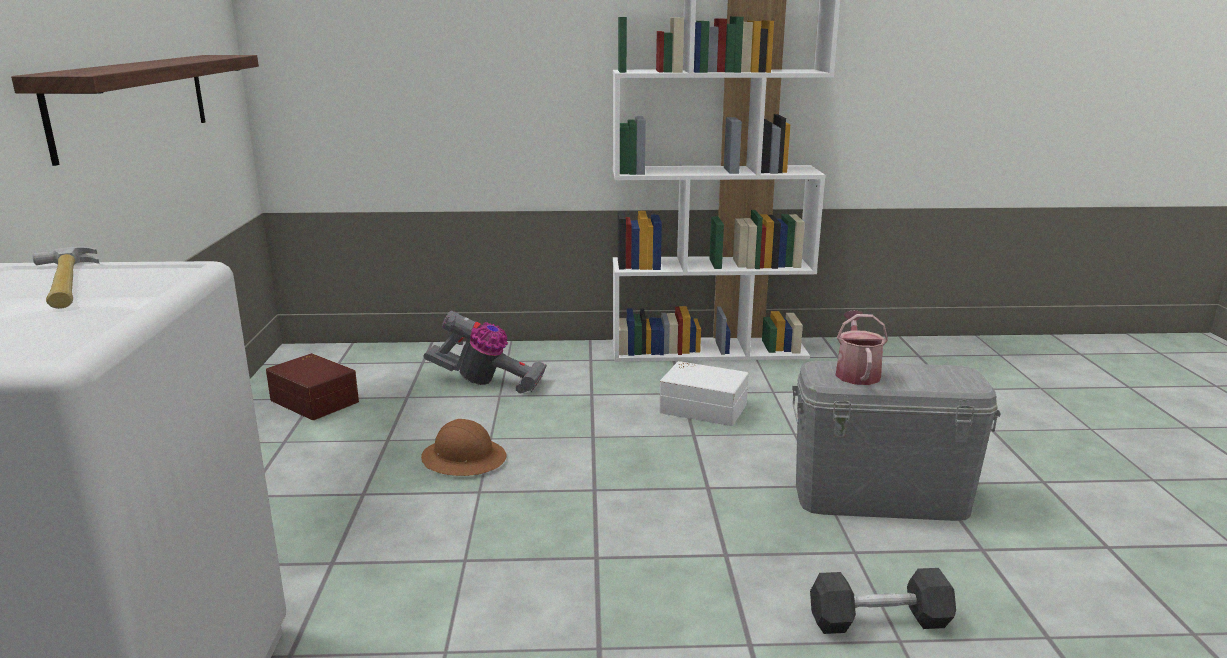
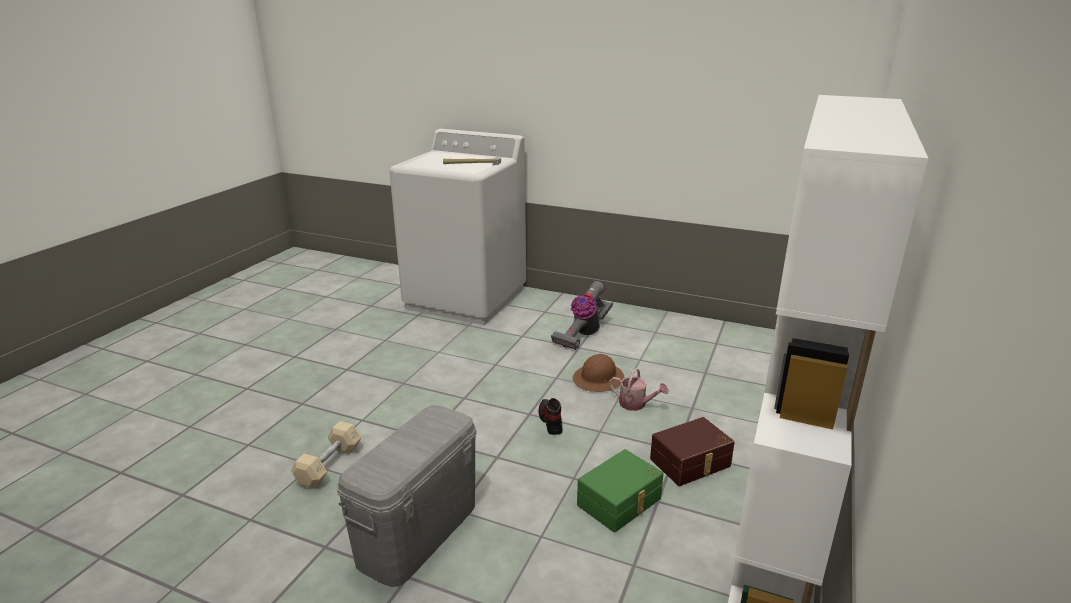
camera: 115 degrees right, 5 degrees up
(133, 102) = (689, 129): shelf -> none
(316, 400) = (712, 343): brown storage box -> brown storage box (691, 463)
(487, 383) = (719, 407): vacuum cleaner -> vacuum cleaner (583, 334)
(599, 470) = (550, 421): none -> shoe
(703, 407) = (620, 502): white storage box -> green storage box
(856, 373) = (431, 429): watering can -> watering can (636, 404)
(879, 621) = (329, 465): black dumbbell -> beige dumbbell

